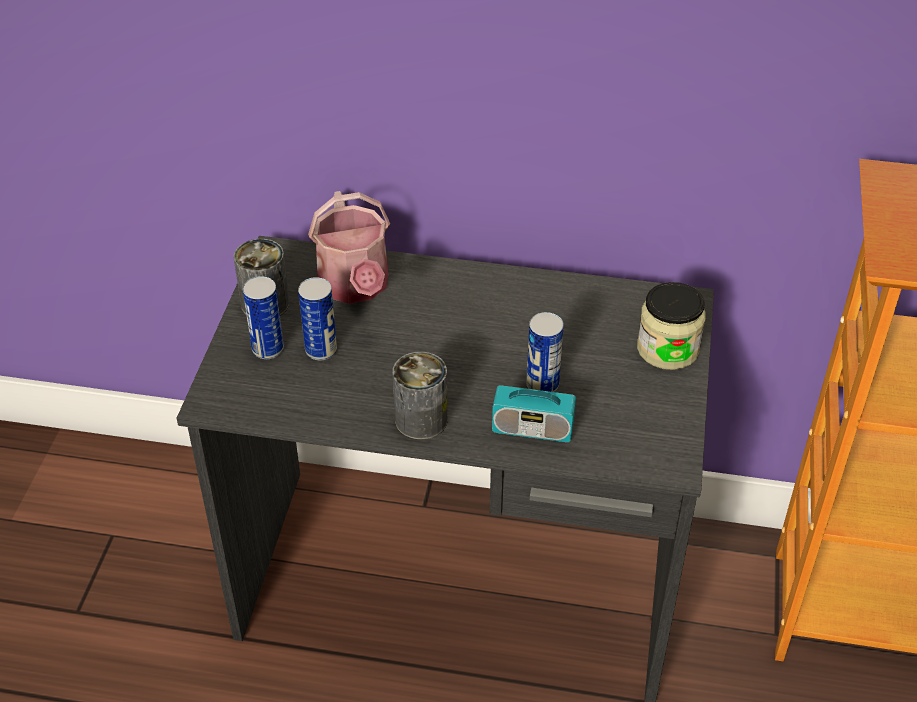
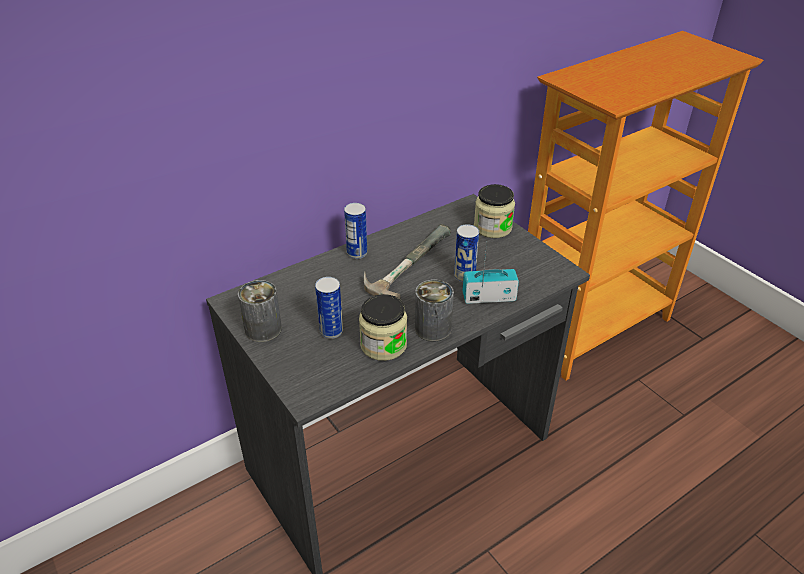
camera: 45 degrees left, 5 degrees down
(268, 349) = (300, 350): can -> can (357, 253)
(348, 401) = (383, 345): none -> jar
(355, 287) = (304, 290): watering can -> none
(501, 324) = (405, 262): none -> hammer
(532, 429) = (489, 297): radio -> radio turned 150 degrees counterclockwise

